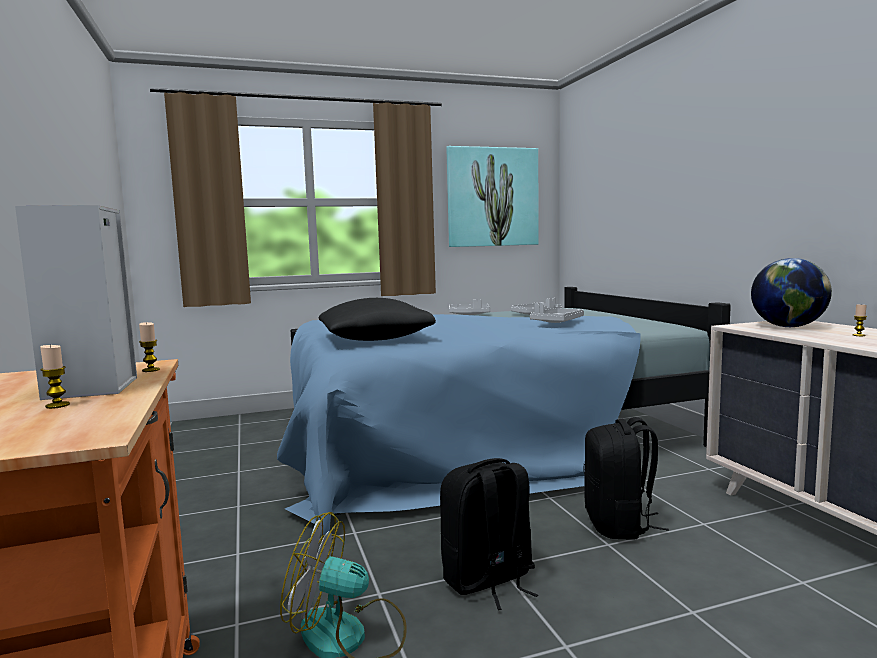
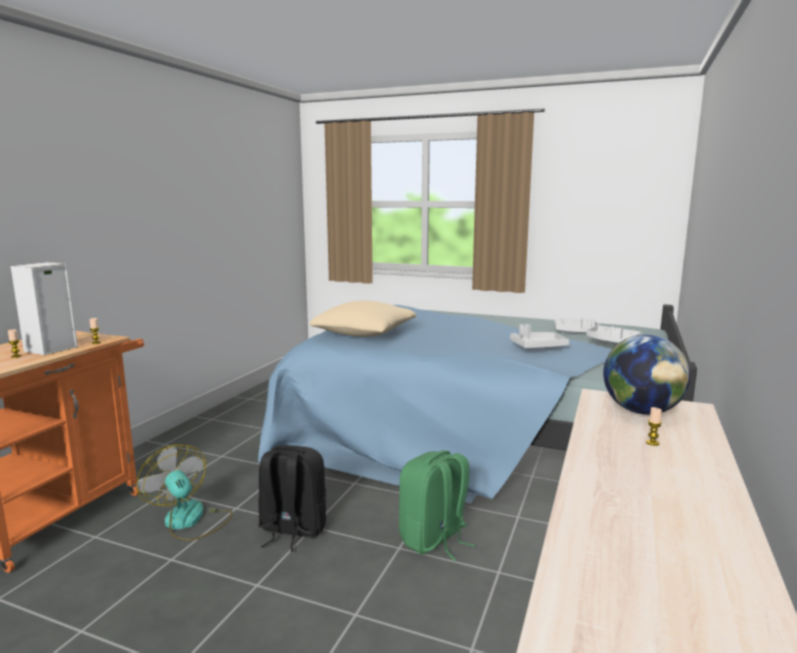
camera: 40 degrees right, 5 degrees up
(375, 338) = (364, 333): black pillow -> beige pillow
(469, 315) = (522, 320): grey tray -> grey tray (612, 342)
(492, 197) = (601, 201): picture -> none
(619, 525) = (434, 540): black backpack -> green backpack

